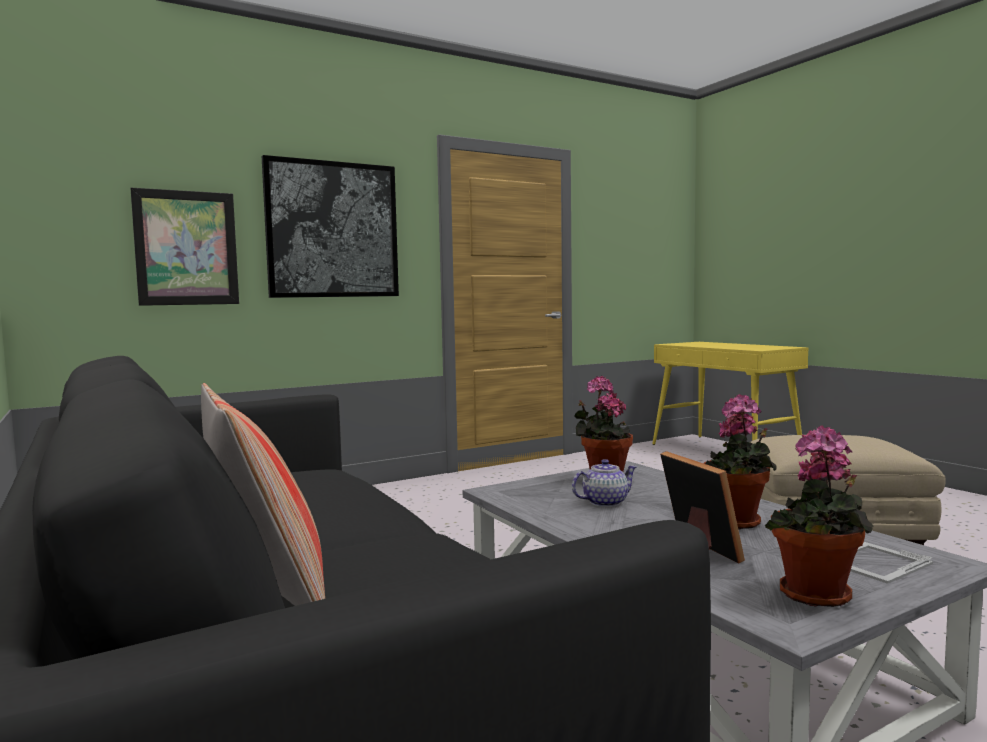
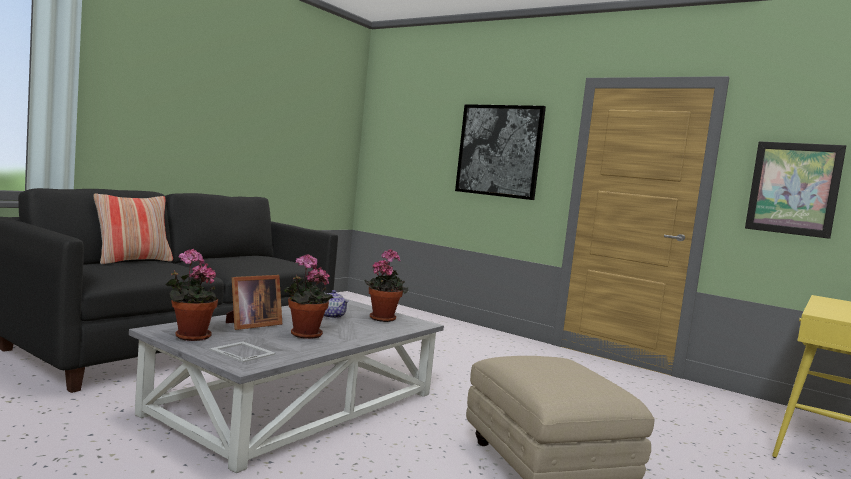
camera: 65 degrees right, 0 degrees up
(186, 248) = (424, 159): picture -> picture (793, 188)

